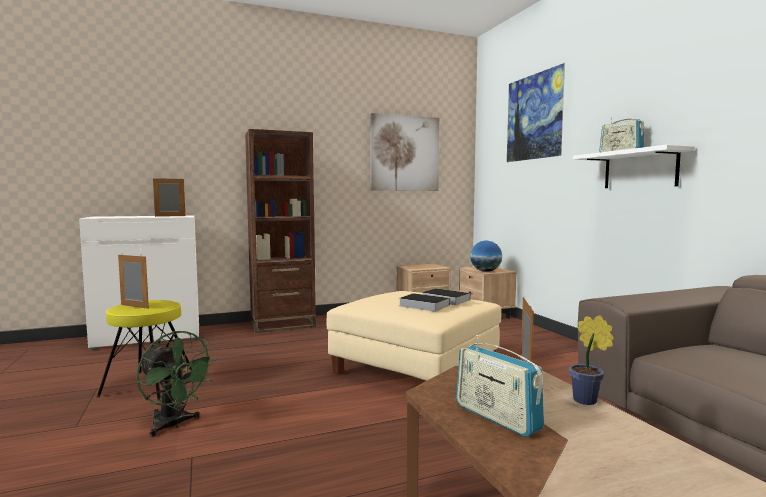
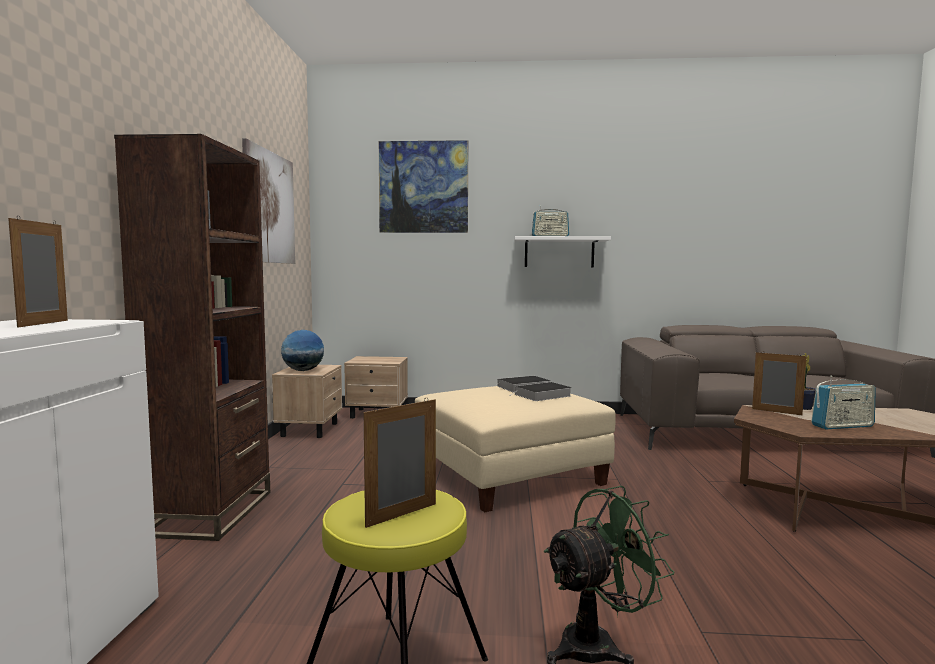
camera: 65 degrees left, 0 degrees up
(485, 271) = (388, 361): globe -> globe (303, 370)

